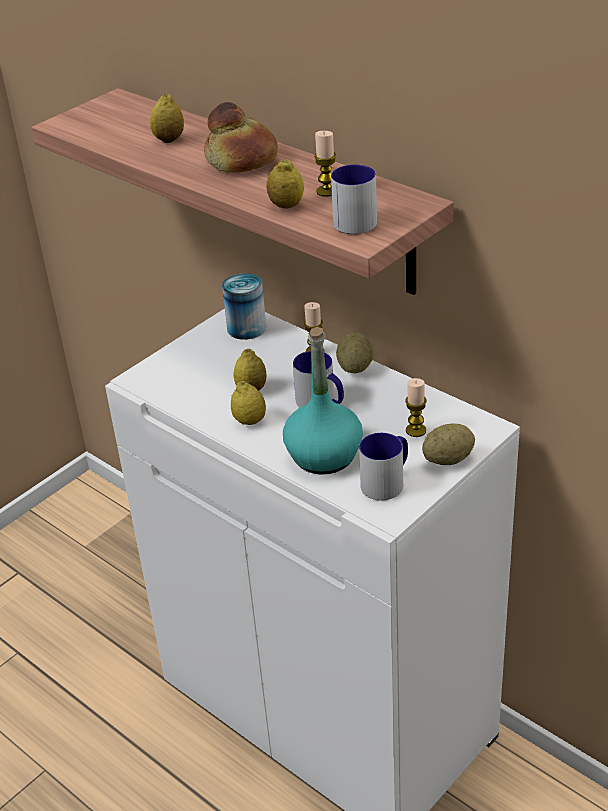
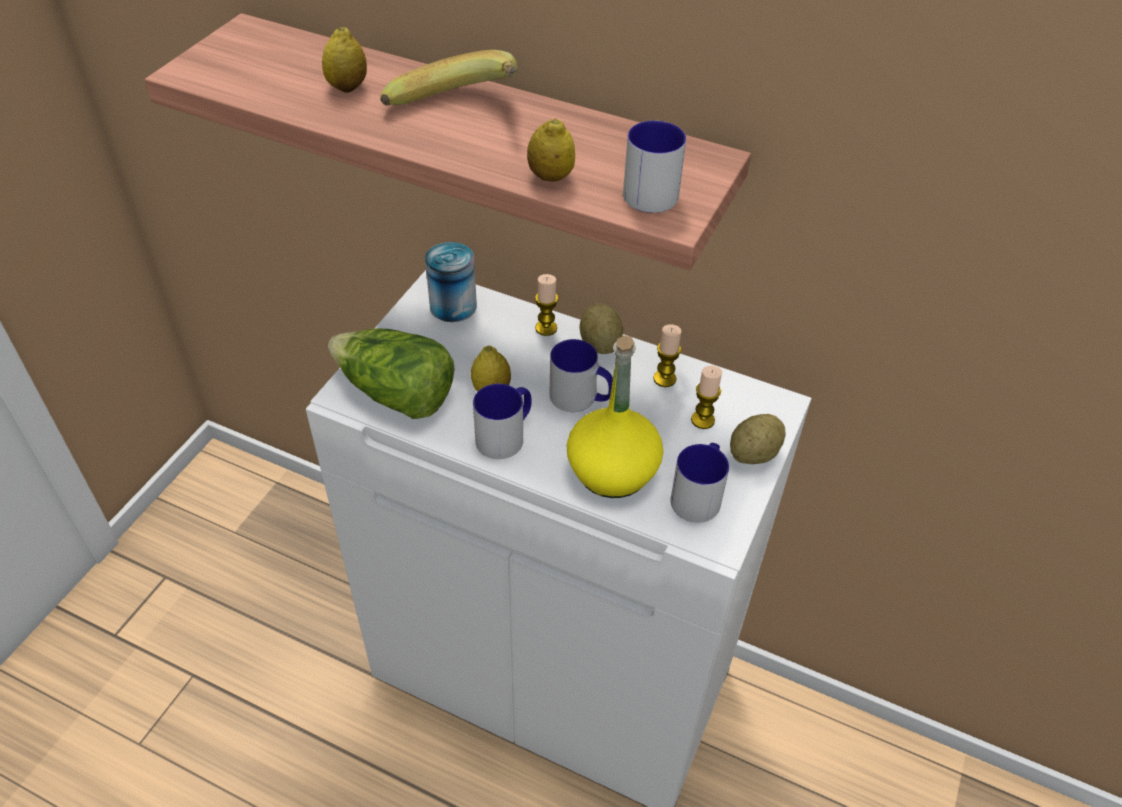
camera: 20 degrees left, 10 degrees up
(176, 383) = (396, 394): none -> lettuce
(241, 161) = (458, 113): bread -> banana
(249, 421) = (506, 435): lemon -> mug
(324, 456) = (612, 471): turquoise bottle -> yellow bottle
(327, 191) = (591, 151): candle -> candle (664, 379)

